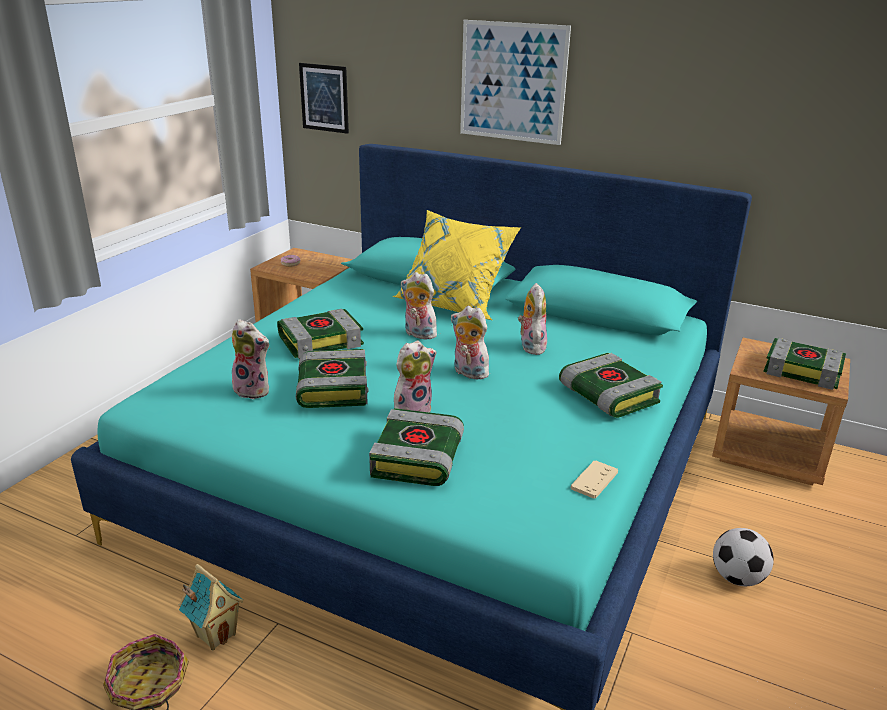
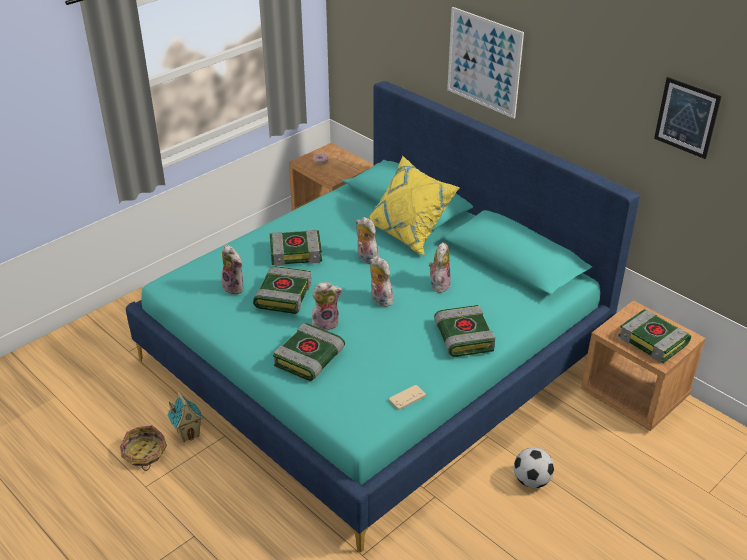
camera: 20 degrees right, 10 degrees up
(324, 98) = (357, 36): picture -> picture (687, 117)

